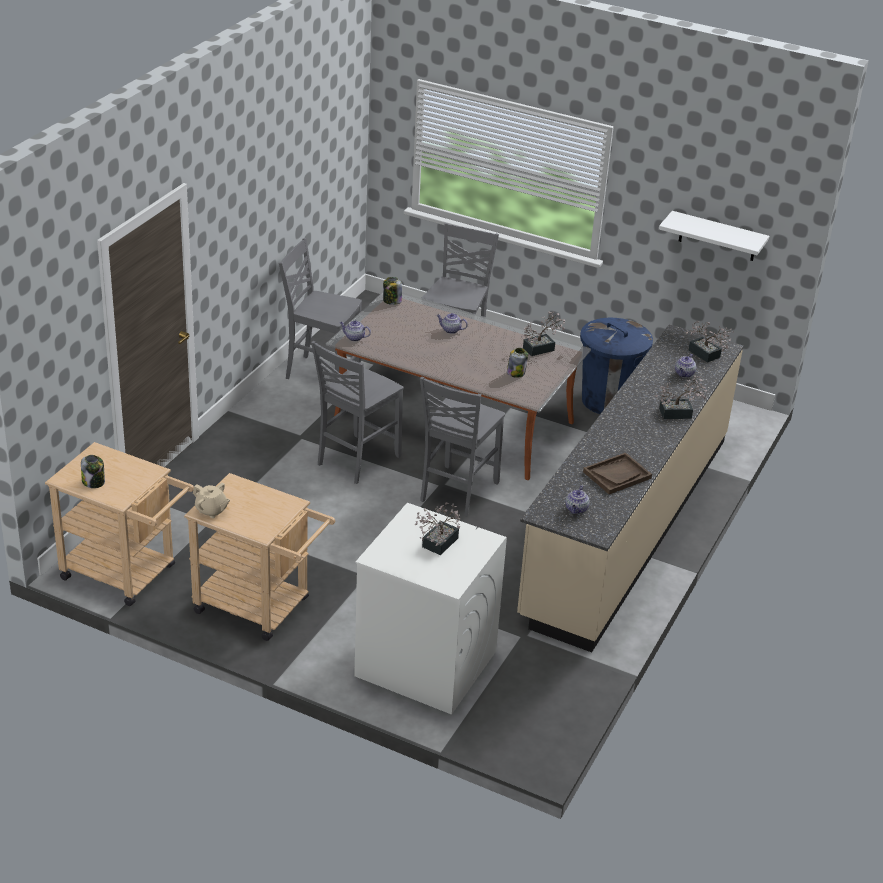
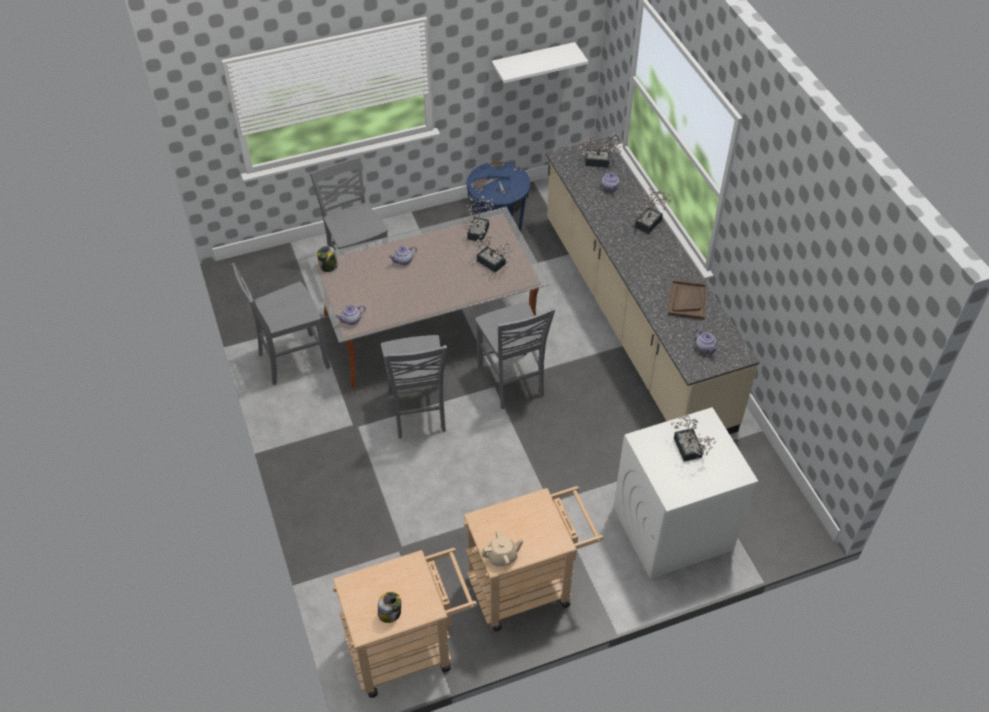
camera: 45 degrees left, 15 degrees up
(516, 373) = (493, 264): jar -> potted plant

